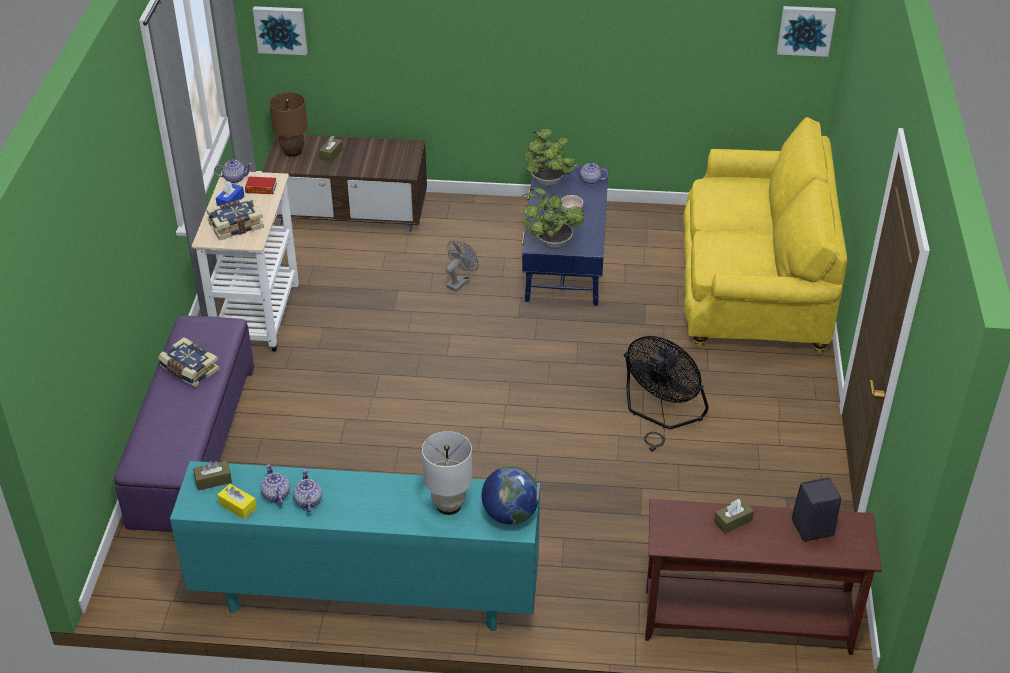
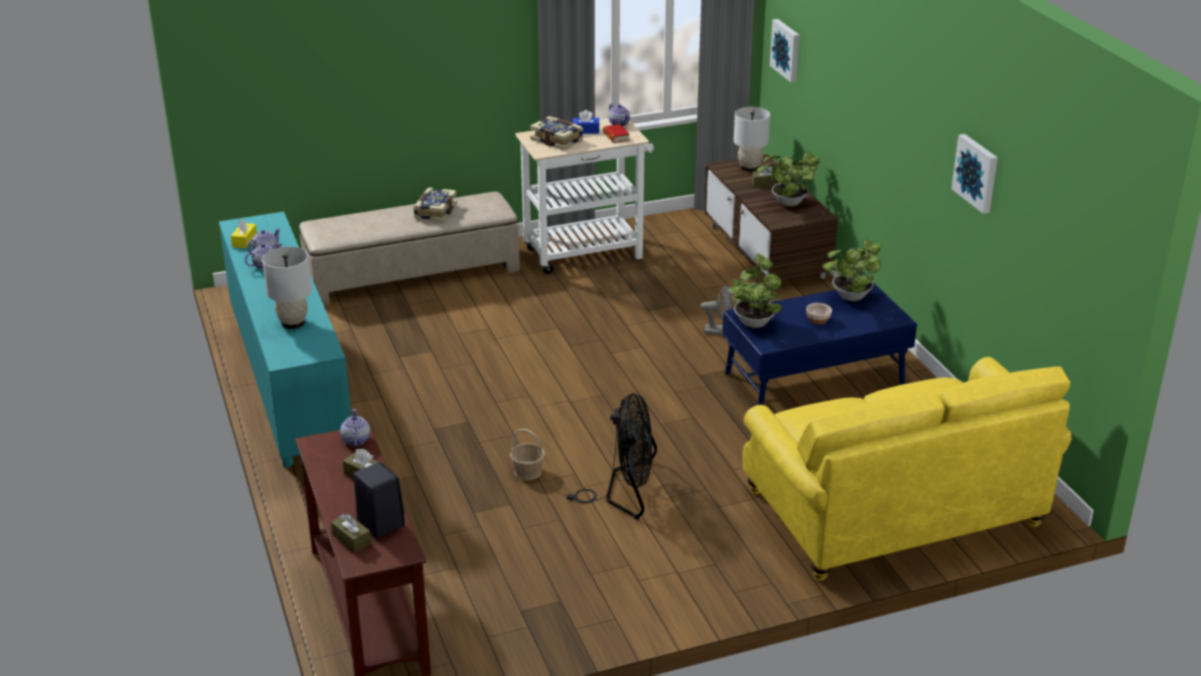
camera: 65 degrees right, 10 degrees down
(193, 442) = (413, 273): purple bench -> beige bench
(213, 480) = (267, 225): brown tissue box -> brown tissue box (351, 539)
(293, 151) = (749, 168): brown table lamp -> white table lamp
(377, 156) = (786, 203): none -> potted plant
(510, 514) = (297, 352): globe -> none
(590, 180) = (880, 318): teapot -> teapot (355, 440)
(599, 463) = (527, 471): none -> basket
(805, 30) = (1101, 258): picture -> picture (977, 173)

